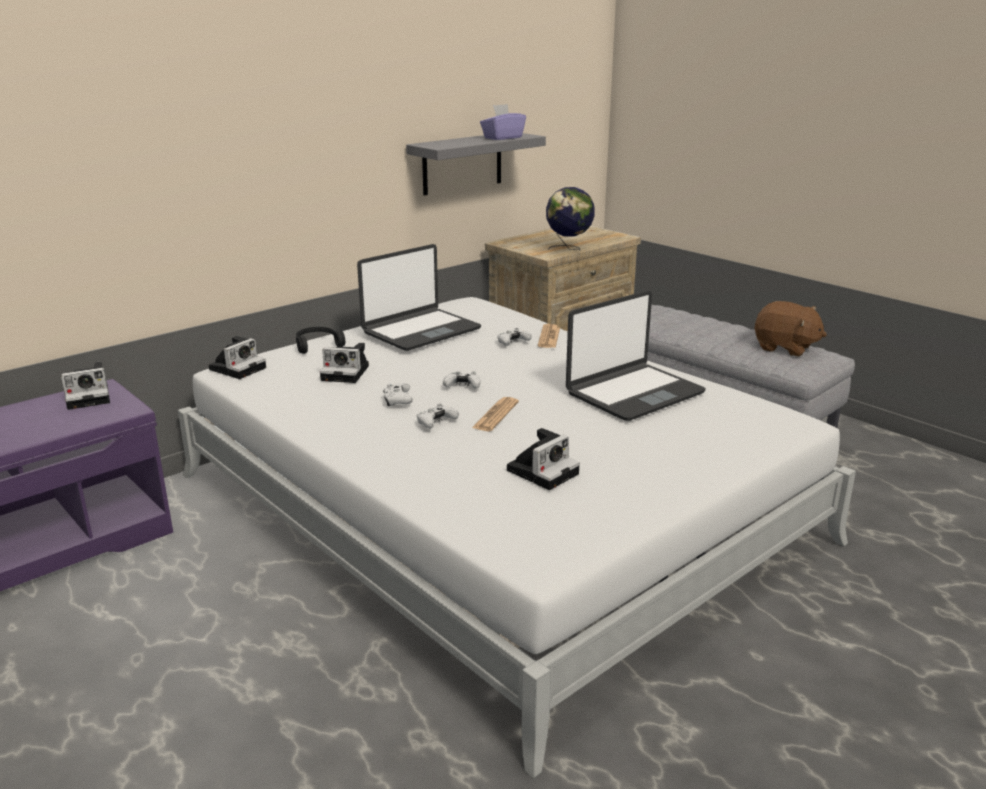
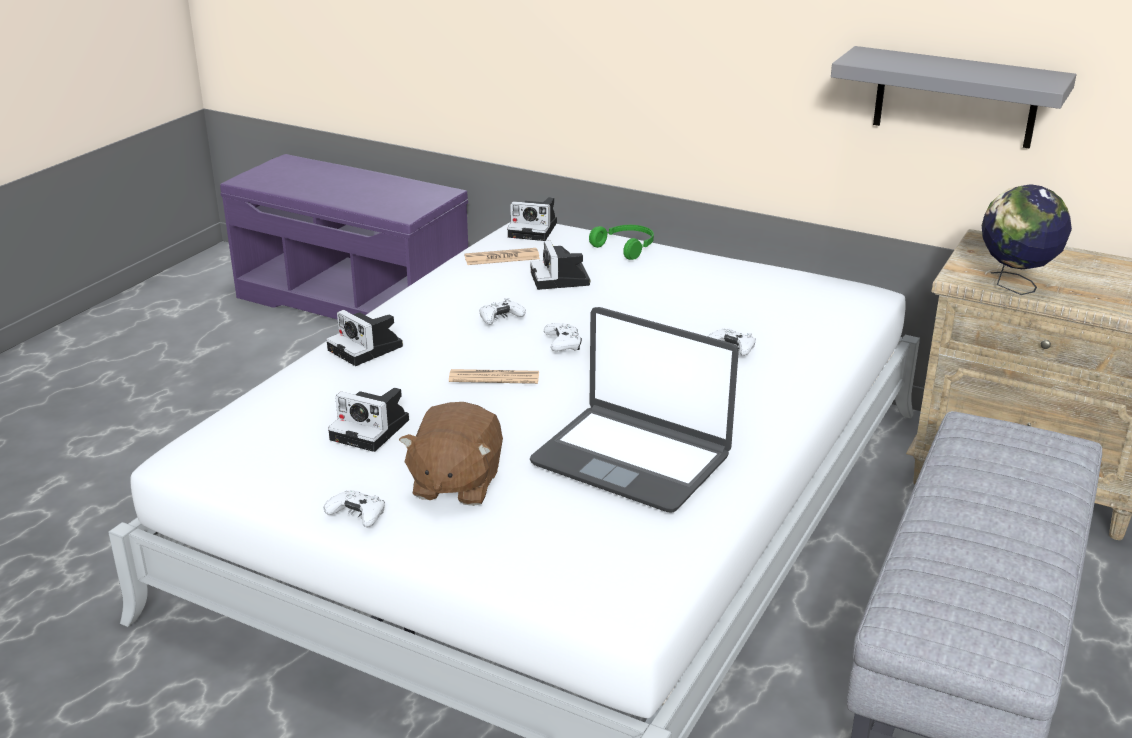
camera: 70 degrees right, 5 degrees up
(90, 396) = (421, 194): camera -> camera (367, 349)
(317, 345) = (626, 247): black headphones -> green headphones
(420, 331) = (711, 286): laptop -> none
(436, 423) = (454, 349): white game controller -> white game controller (358, 516)
(502, 138) = (992, 75): purple tissue box -> none
(549, 337) = (784, 370): newspaper -> newspaper (502, 258)
(785, 348) = (985, 594): brown plush toy -> brown plush toy (455, 484)

